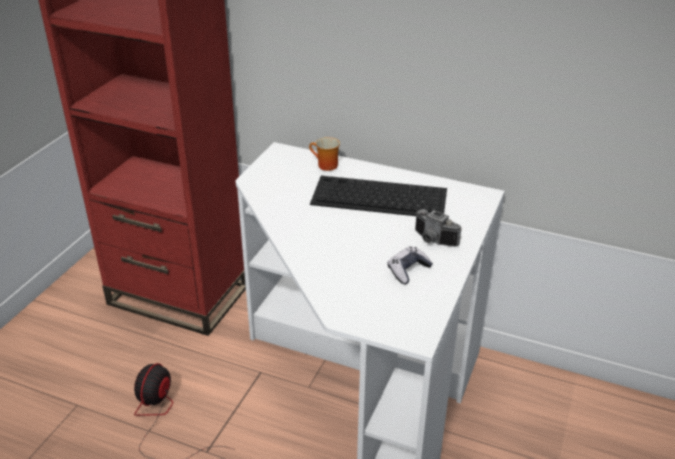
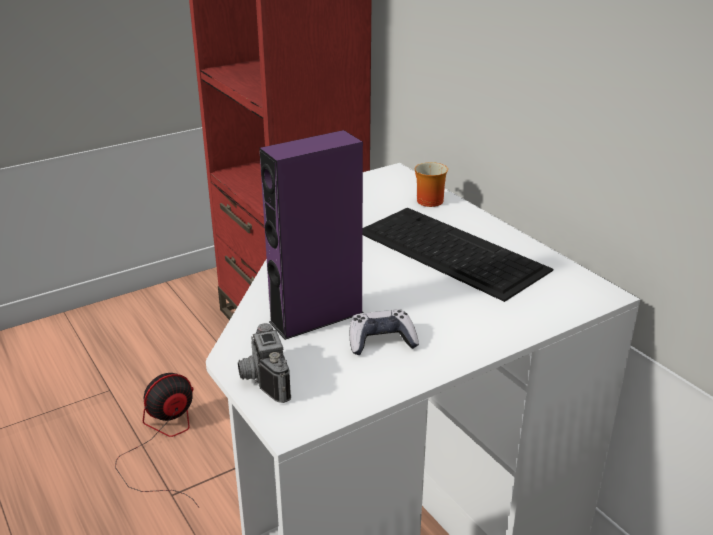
camera: 35 degrees right, 5 degrees down
(355, 271) = (316, 317): none -> purple speaker
(432, 241) = (457, 321): camera -> camera (262, 380)

